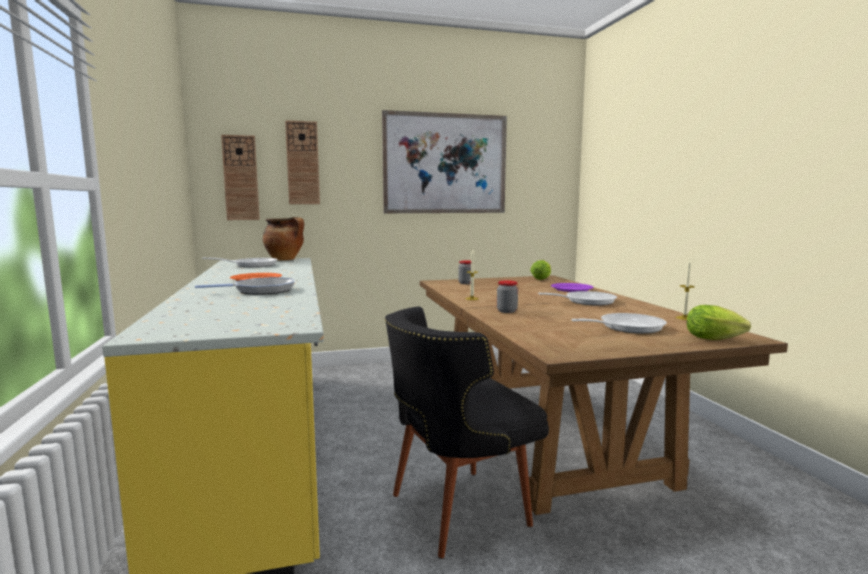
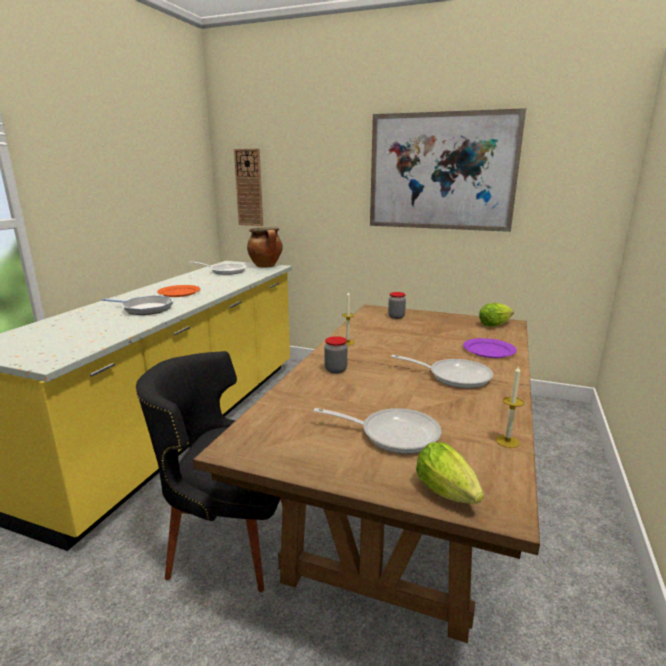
camera: 35 degrees right, 10 degrees up
(302, 163) = (298, 173): wall clock -> none

